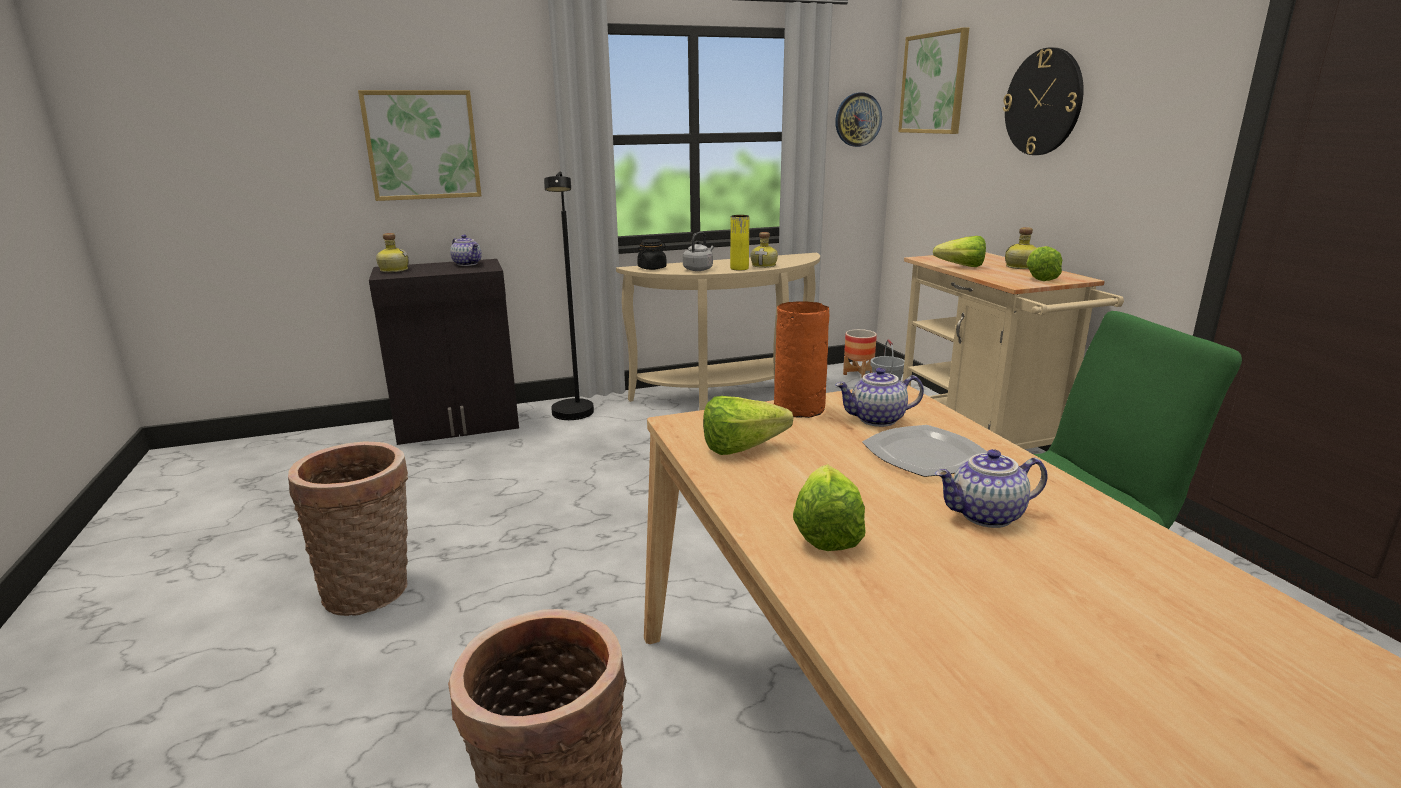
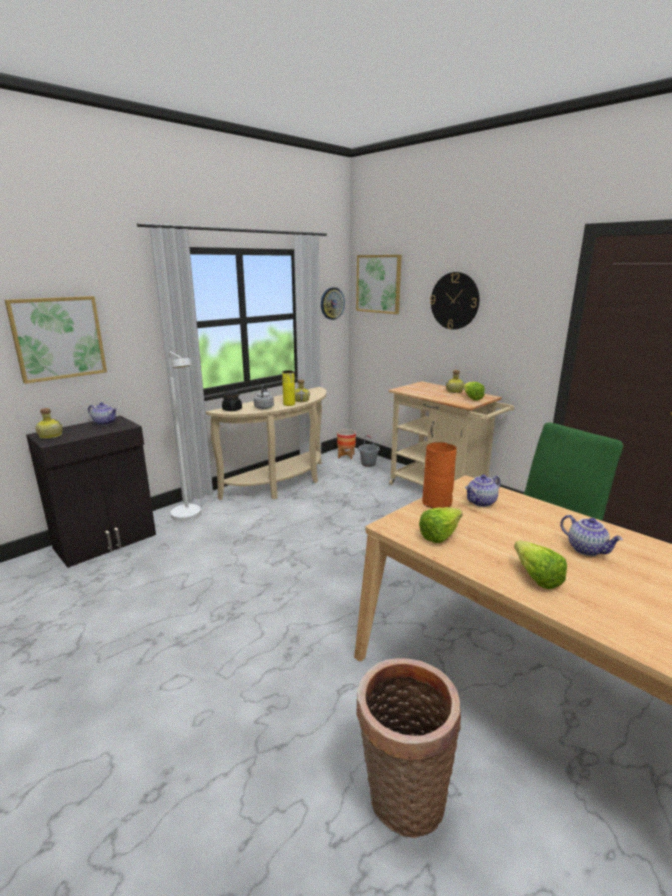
camera: 25 degrees left, 0 degrees up
(372, 590) = (147, 684): basket -> none
(574, 417) = (189, 518): black floor lamp -> white floor lamp
(925, 455) = (526, 520): plate -> none
(956, 266) = (423, 394): lettuce -> none
(986, 516) = (587, 549): teapot -> teapot turned 90 degrees counterclockwise

